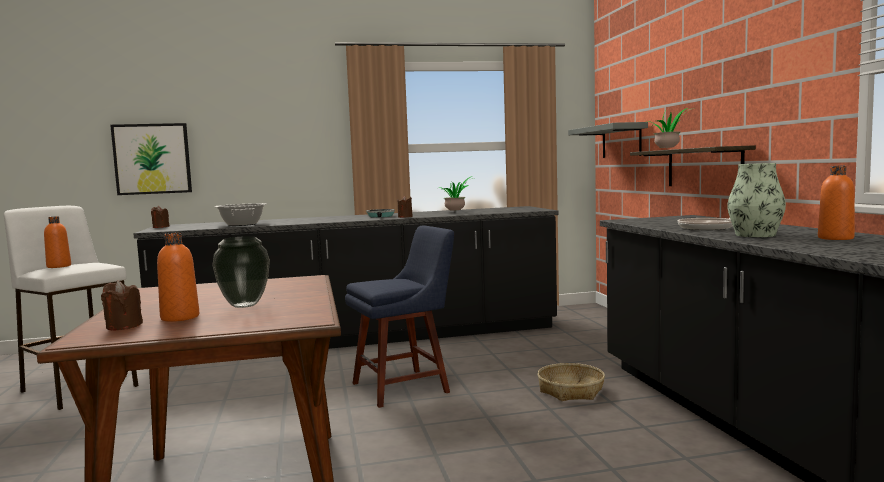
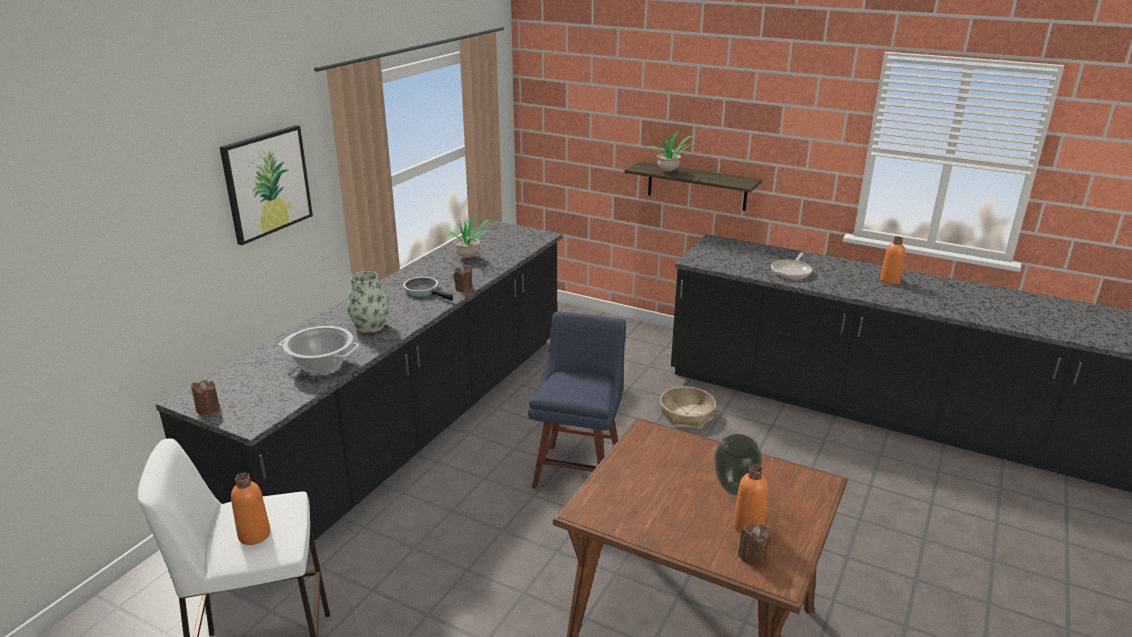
camera: 50 degrees left, 20 degrees up
(152, 159) = (101, 304): picture -> picture (267, 183)
(621, 141) = (568, 138): grey shelf -> none
(755, 235) = (845, 283): vase -> vase (370, 326)

